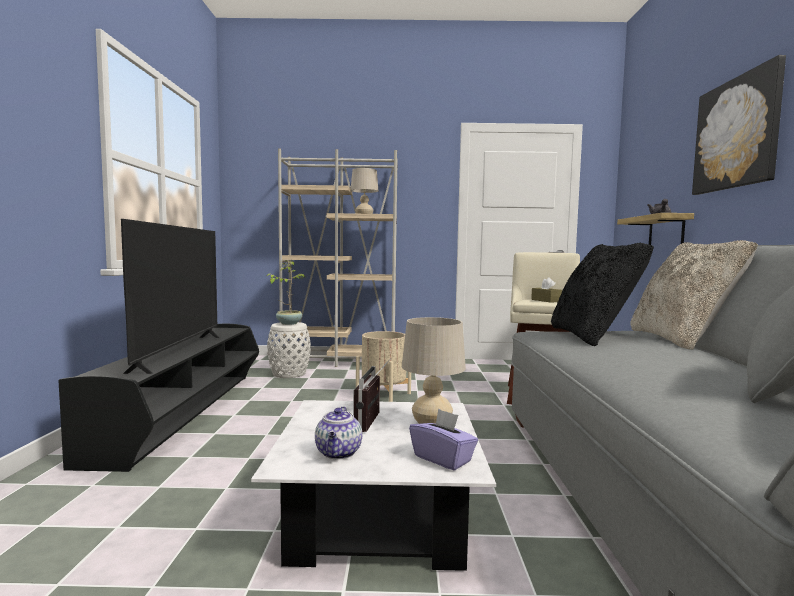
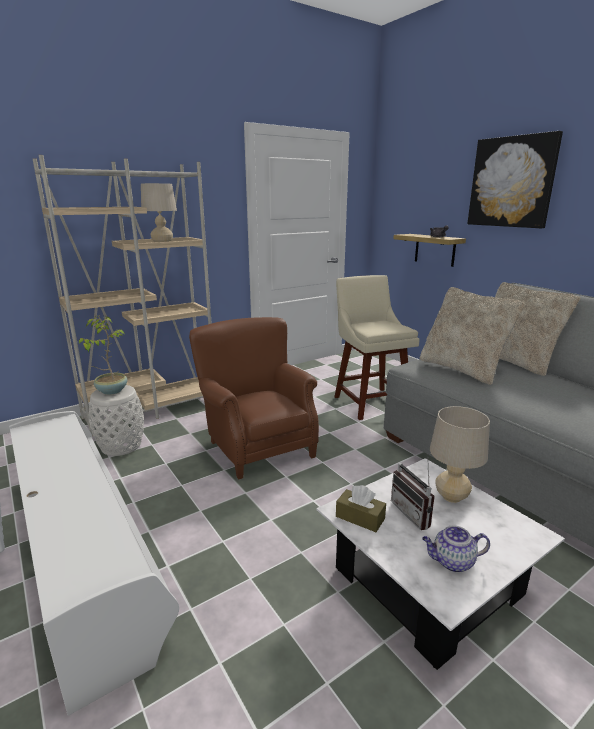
camera: 35 degrees left, 15 degrees up
(179, 352) = (85, 494): television -> none
(187, 412) = (86, 551): black tv stand -> white tv stand
(339, 453) = (452, 562): teapot -> teapot turned 120 degrees clockwise
(383, 395) = (257, 444): beige planter -> brown armchair
(443, 458) = (510, 530): purple tissue box -> none
(546, 300) = (378, 325): brown tissue box -> brown tissue box (360, 517)
(592, 336) = (463, 368): black pillow -> beige pillow

